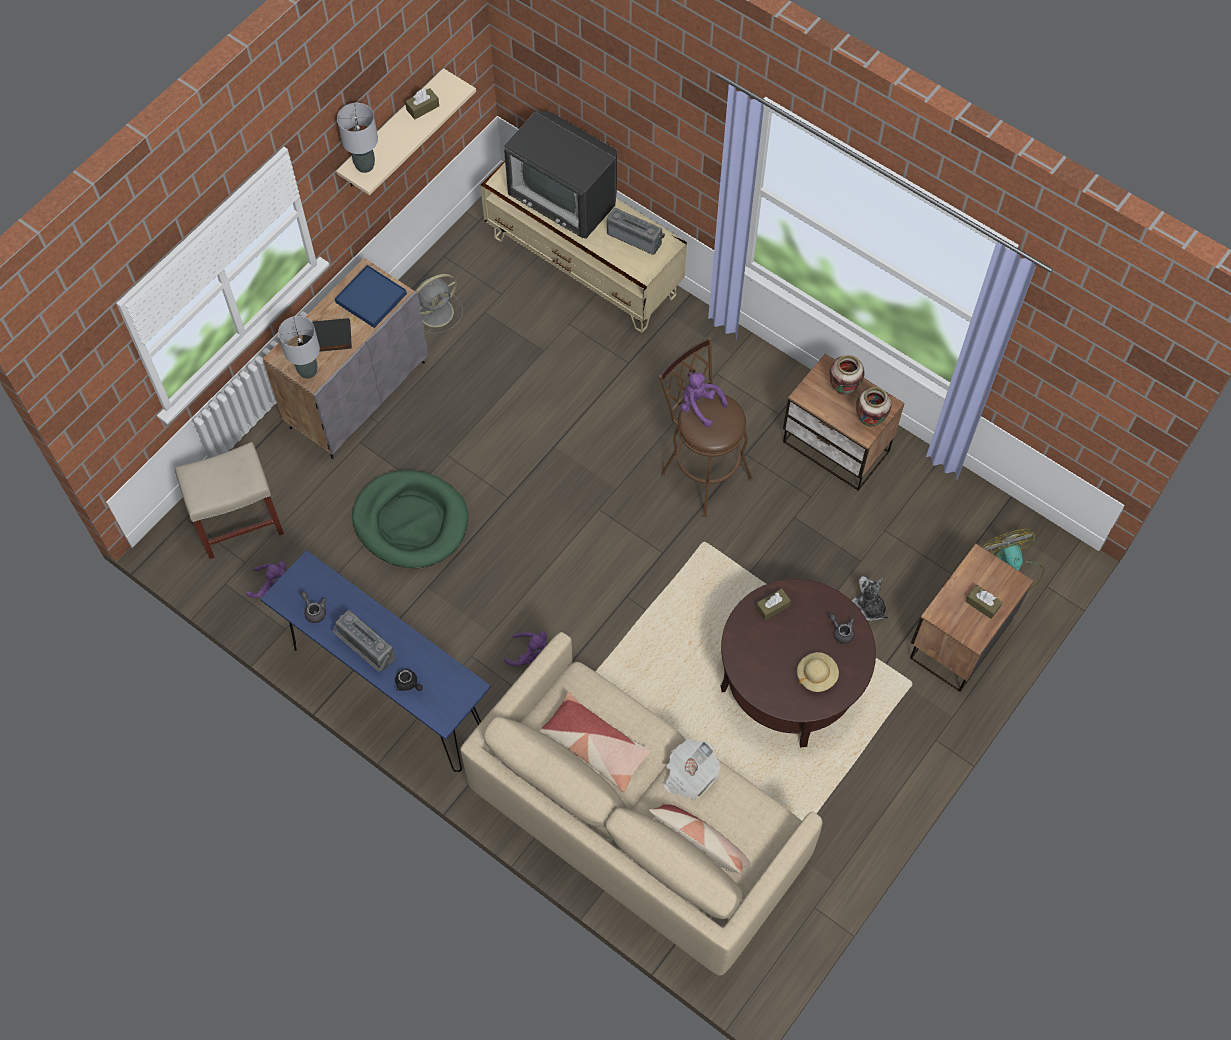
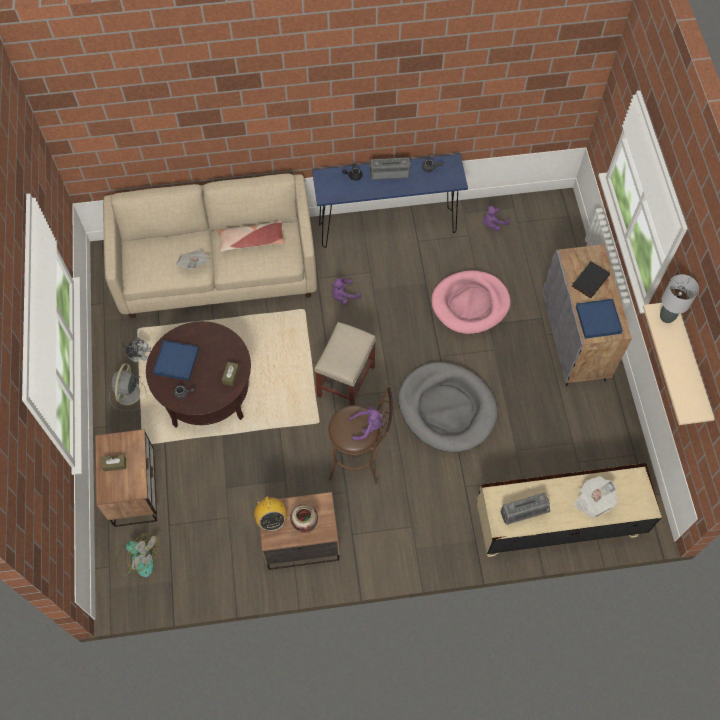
camera: 135 degrees right, 0 degrees up
(240, 522) = (544, 236): beige stool -> beige stool (346, 382)
(307, 371) = (575, 257): grey table lamp -> none
(411, 521) = (470, 304): green dog bed -> pink dog bed
(422, 108) = (688, 381): brown tissue box -> none
(437, 311) = (595, 419): grey fan -> grey fan (128, 394)
(562, 442) = (447, 408): none -> grey dog bed
(564, 197) = (592, 501): television -> newspaper
(699, 844) = (162, 241): pillow -> none
(816, 675) = (176, 361): beige hat -> blue tray
(869, 421) = (271, 519): vase -> radio
(869, 607) = (199, 465): plush toy -> plush toy (138, 353)

